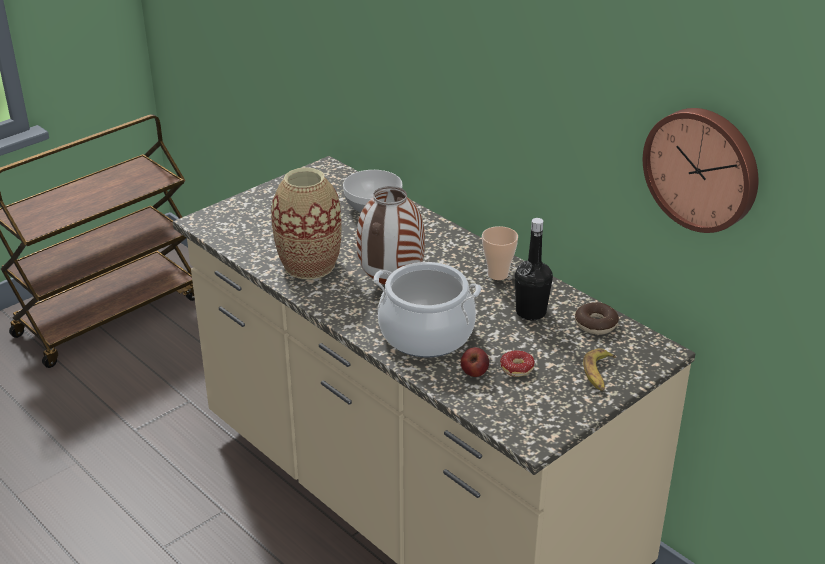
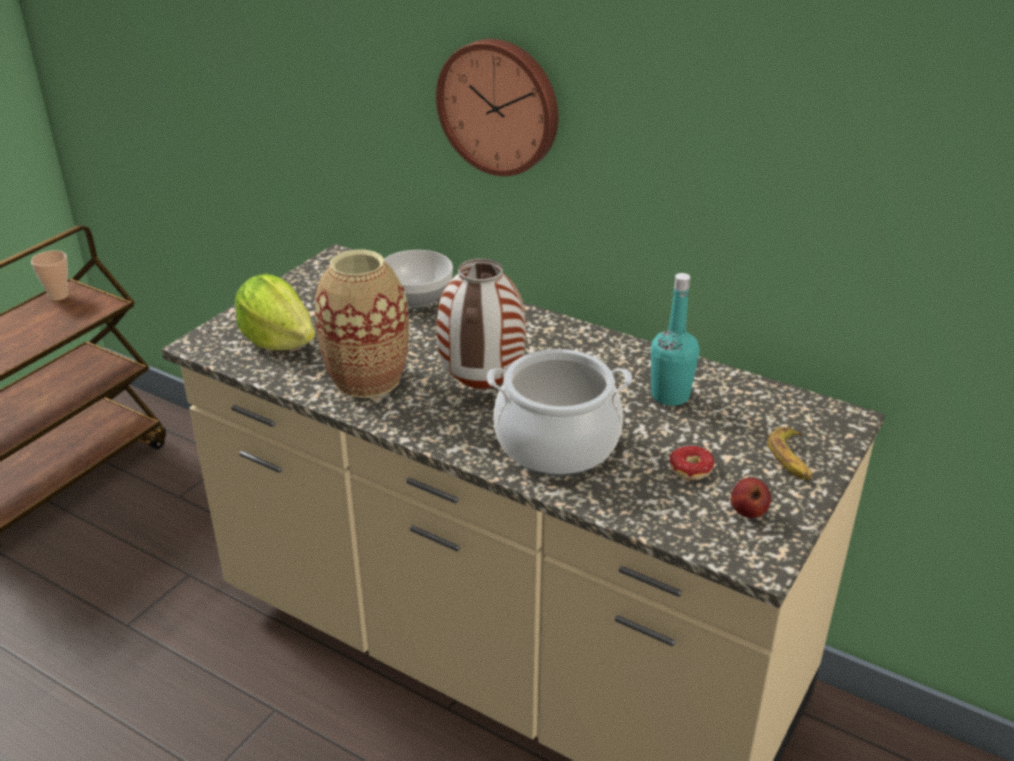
camera: 15 degrees left, 0 degrees up
(257, 227) = (278, 340): none -> lettuce
(474, 373) = (641, 484): apple -> apple (748, 512)
(498, 274) = (607, 356): cup -> cup (58, 296)
(531, 312) = (670, 396): black bottle -> turquoise bottle
(596, 324) = (753, 398): donut -> none
(703, 168) = (897, 179): wall clock -> wall clock (500, 106)

